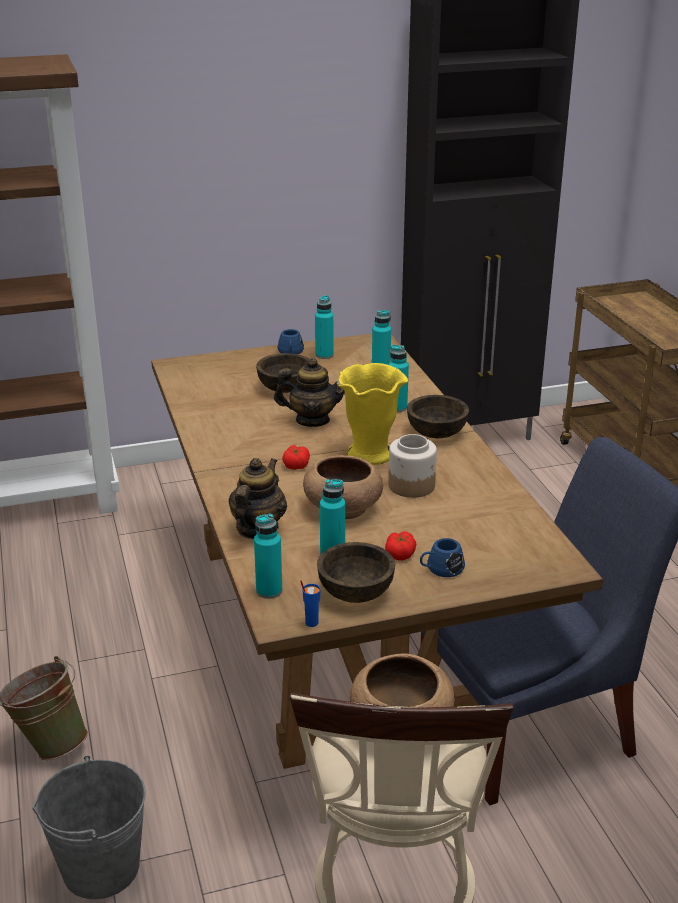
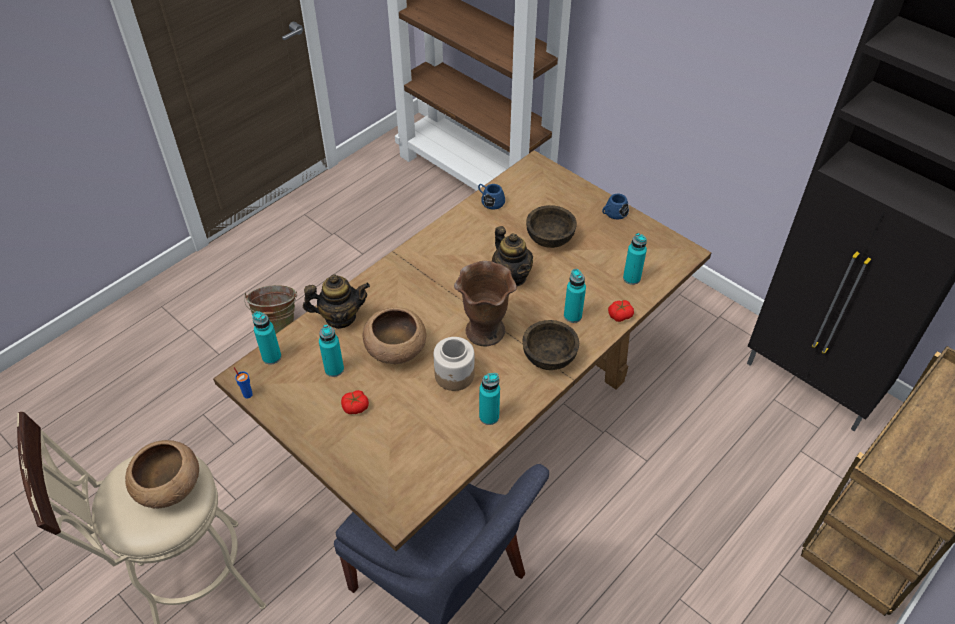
camera: 60 degrees right, 20 degrees up
(101, 868) = (201, 410): grey bucket -> none
(296, 465) = (438, 297): tomato -> tomato (620, 315)
(324, 355) = (626, 234): turquoise bottle -> turquoise bottle (489, 416)
(356, 593) = (293, 403): brown bowl -> none
(370, 454) = (484, 331): yellow vase -> brown vase
(441, 569) = (349, 438): blue mug -> blue mug (490, 201)

